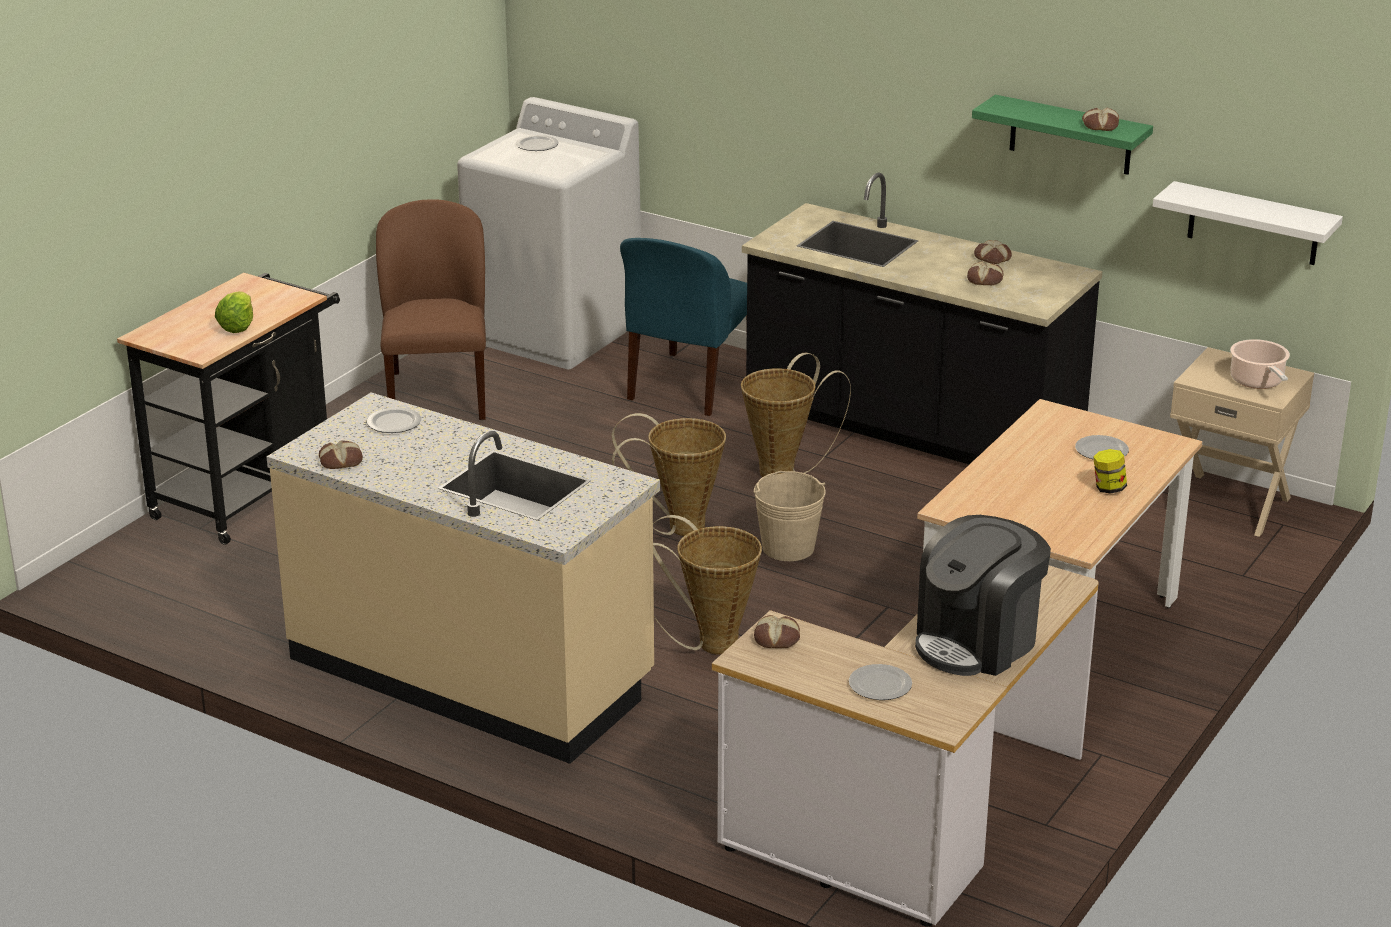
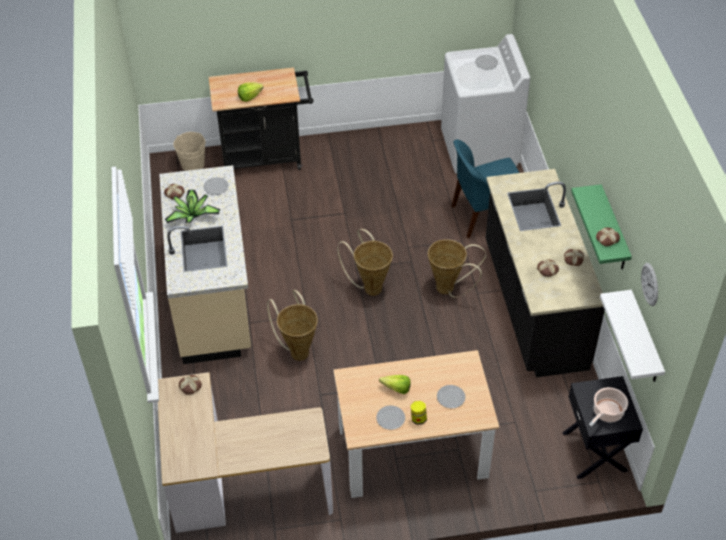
camera: 50 degrees right, 20 degrees up
(422, 465) = (192, 215): none -> potted plant
(437, 395) = (390, 153): brown chair -> none
(788, 548) = (392, 328): beige bucket -> beige bucket (193, 164)
(879, 684) = (184, 436): plate -> plate (390, 418)
(977, 642) = (243, 448): coffee machine -> none
(1024, 482) = (394, 388): none -> lettuce
(1229, 503) = (595, 451): beige nightstand -> black nightstand
(1234, 118) = (650, 284): none -> wall clock

